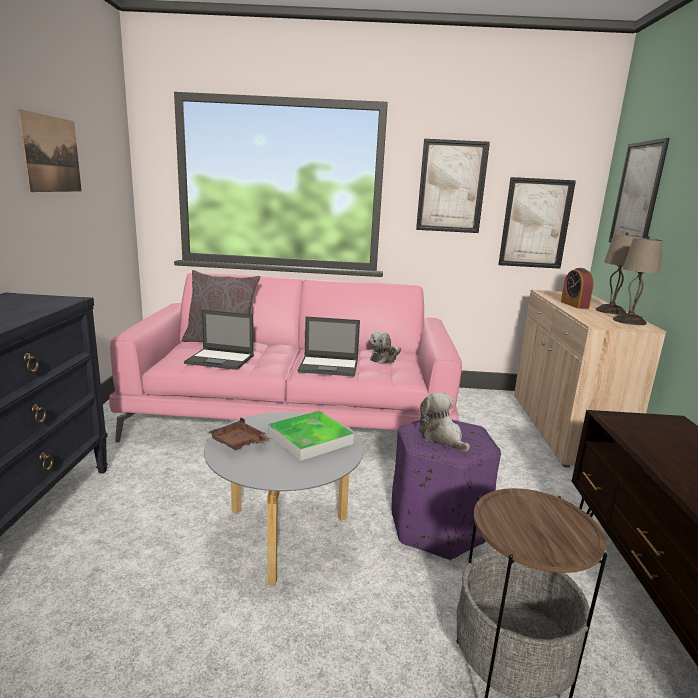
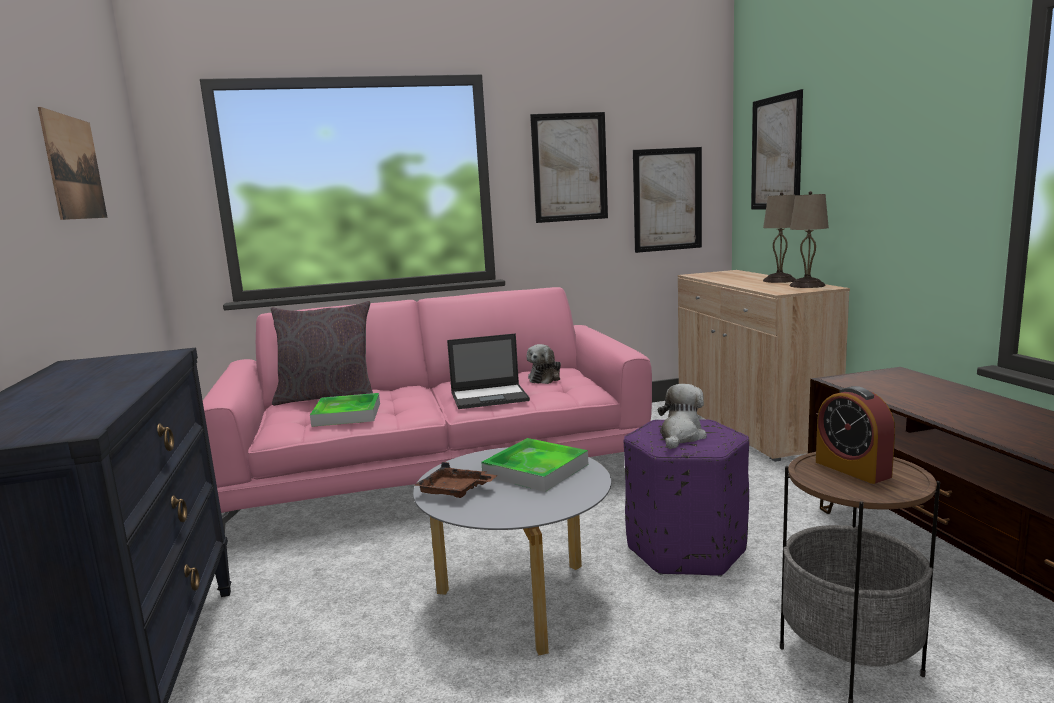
camera: 15 degrees left, 5 degrees down
(221, 359) = (347, 414): laptop -> tray
(442, 437) = (681, 436): plush toy -> plush toy turned 75 degrees clockwise
(574, 305) = (738, 281): alarm clock -> alarm clock (852, 469)

